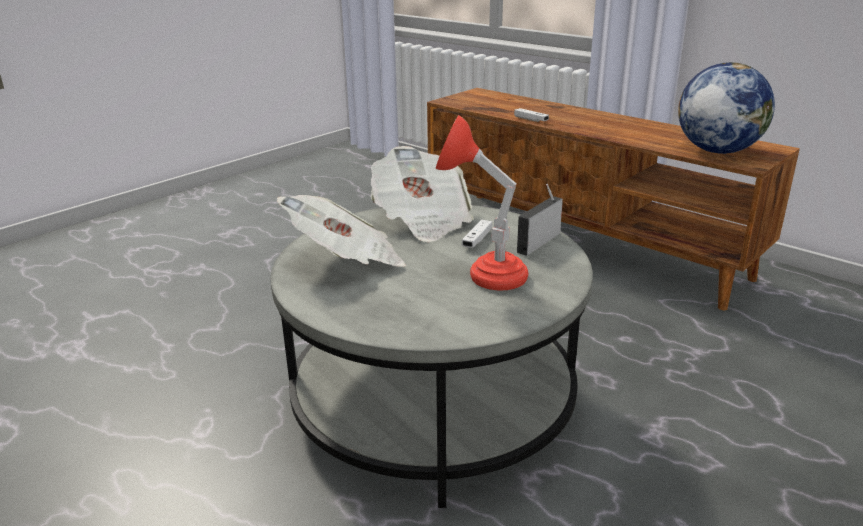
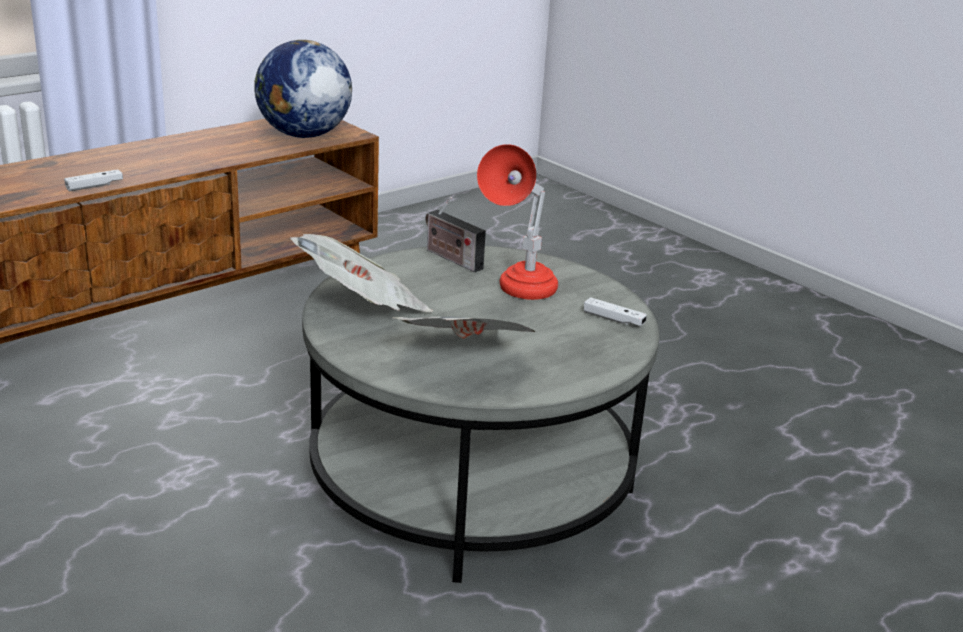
camera: 85 degrees left, 0 degrees up
(477, 240) = (435, 286): white game controller -> white game controller (613, 319)

